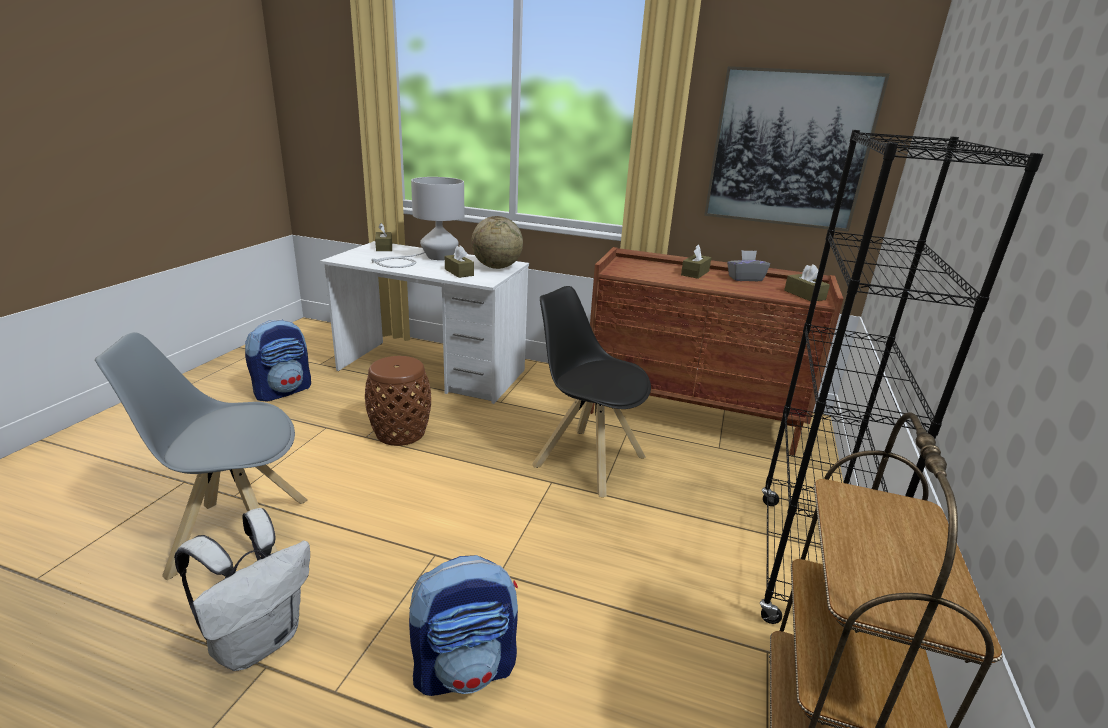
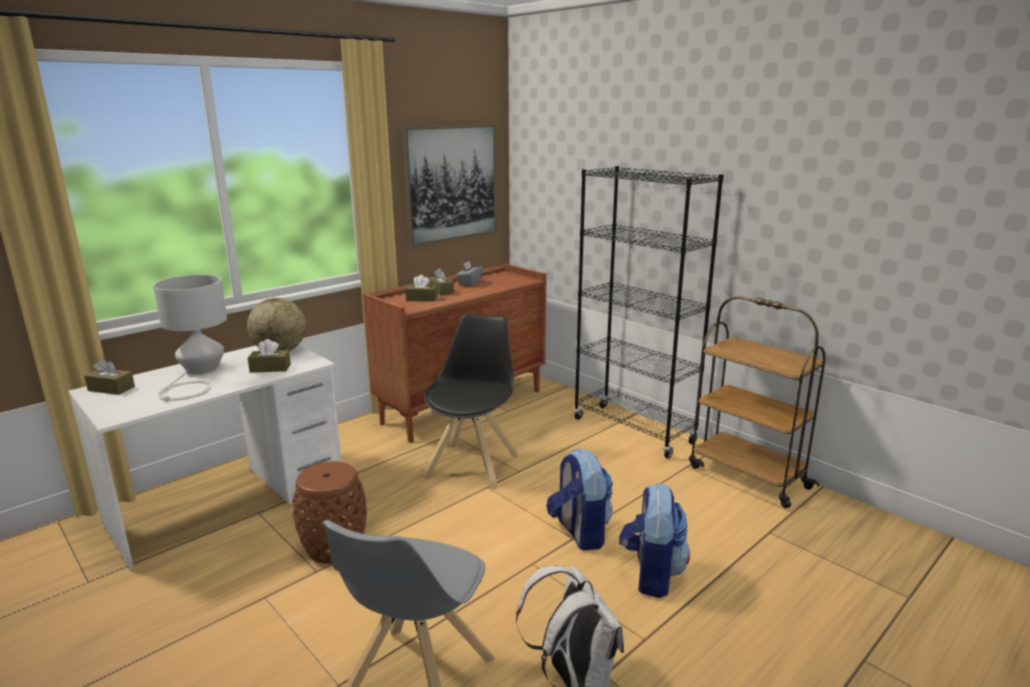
camera: 60 degrees left, 5 degrees down
(283, 391) = (125, 623): backpack -> backpack (579, 532)
(587, 459) = (473, 463): black chair -> black chair turned 135 degrees clockwise
(804, 295) = (516, 280): brown tissue box -> brown tissue box (421, 299)

